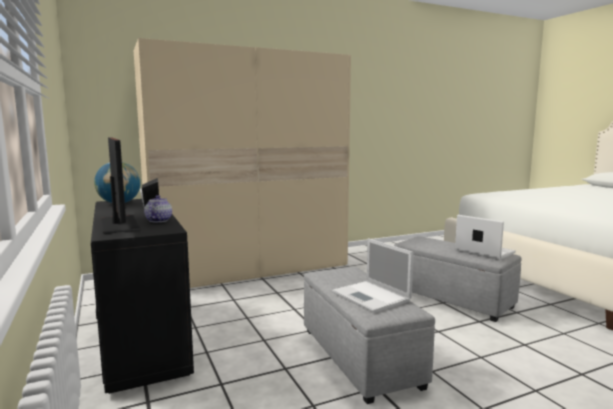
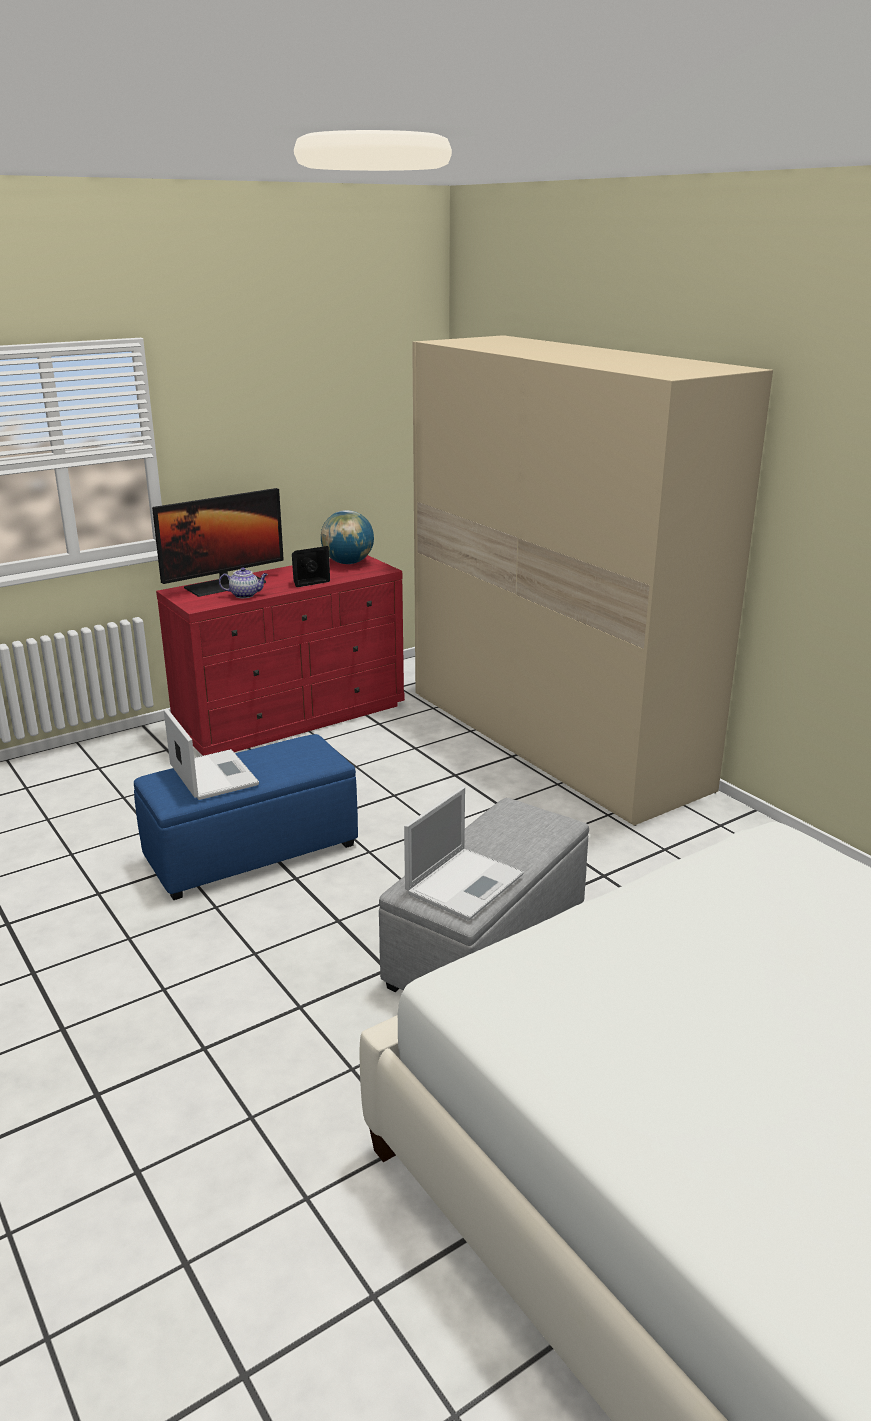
camera: 80 degrees right, 15 degrees up
(142, 336) = (293, 718): black dresser -> red dresser
(359, 356) = (253, 852): grey ottoman -> blue ottoman
(372, 297) = (212, 775): laptop -> laptop turned 105 degrees clockwise

